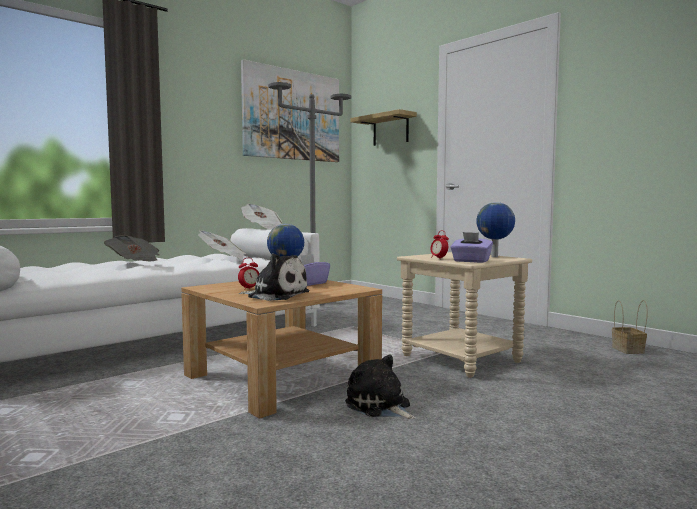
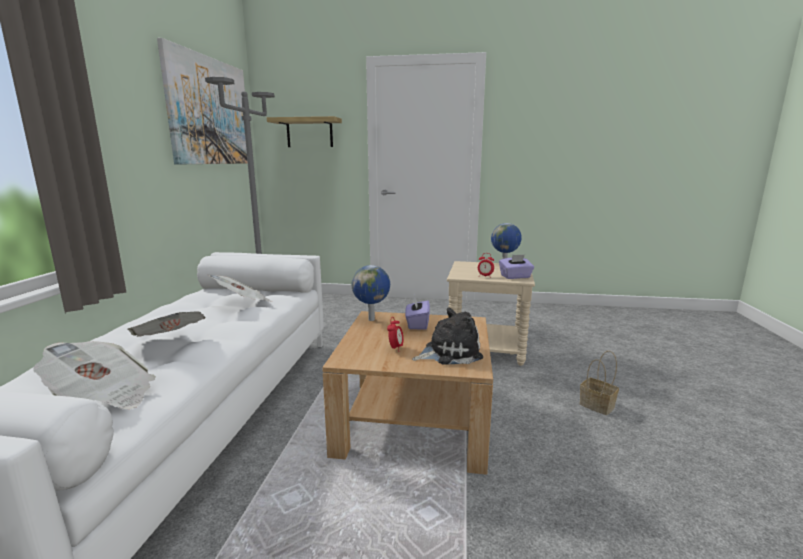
camera: 40 degrees left, 10 degrees up
(262, 228) = (241, 254): newspaper -> newspaper (104, 397)
(380, 406) = (529, 418): plush toy -> none
(629, 350) = (545, 311): basket -> basket (598, 406)

